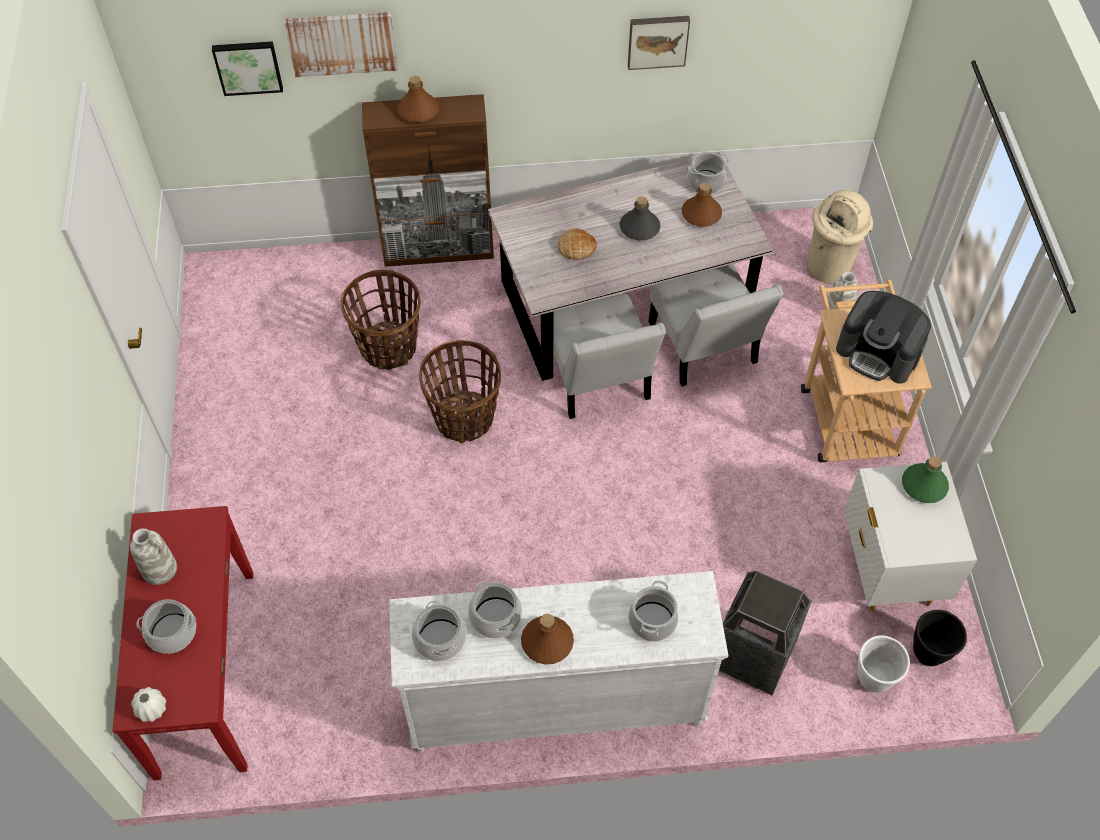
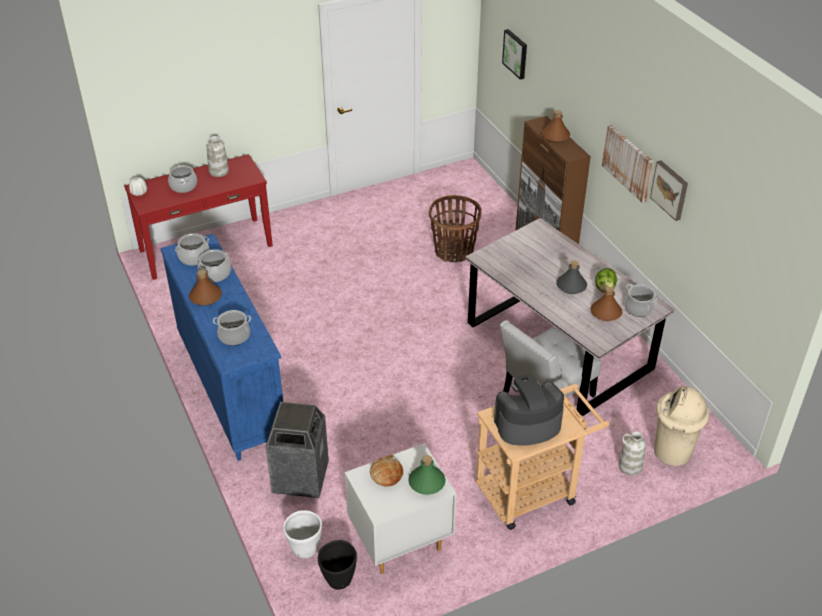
camera: 70 degrees right, 15 degrees down
(342, 43) = (548, 68): picture -> picture (628, 163)
(464, 418) = (418, 297): basket -> none
(554, 704) = (231, 388): white dresser -> blue dresser
(576, 247) = (534, 262): bread -> bread (386, 474)
(598, 381) = (483, 349): white chair -> none
(658, 199) = (604, 289): none -> lettuce
(878, 353) = (527, 424): coffee machine -> coffee machine turned 60 degrees clockwise

